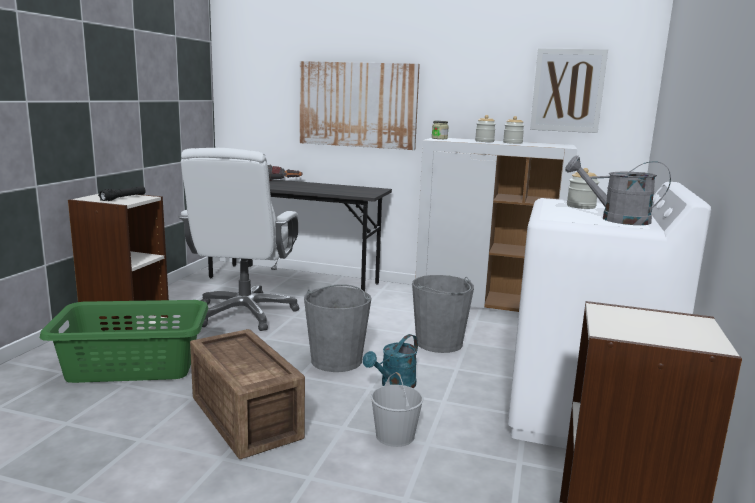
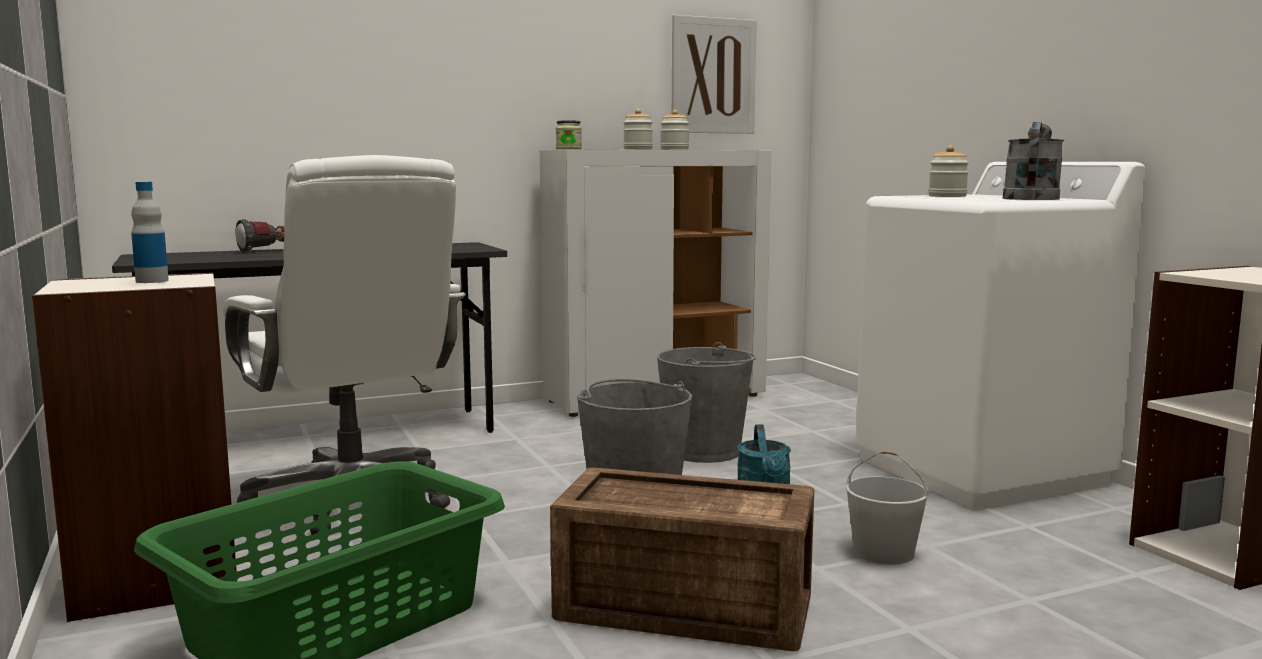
camera: 40 degrees left, 5 degrees down
(123, 198) = (152, 281): black flashlight -> bottle
(357, 105) = (401, 101): picture -> none
(616, 219) = (1031, 198): grey watering can -> grey watering can turned 135 degrees clockwise

